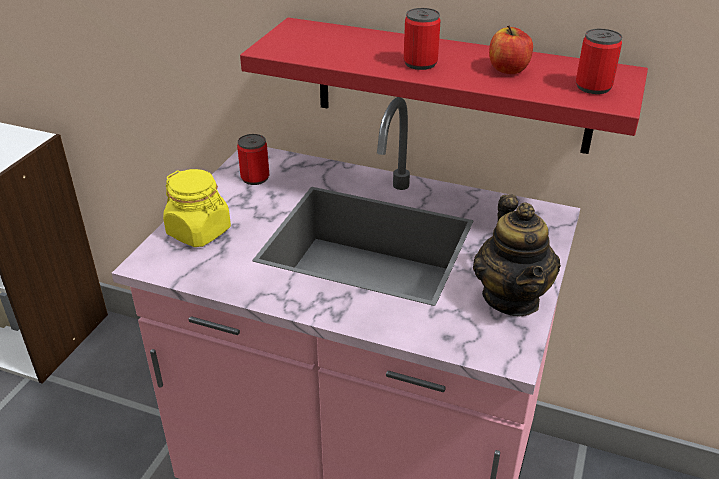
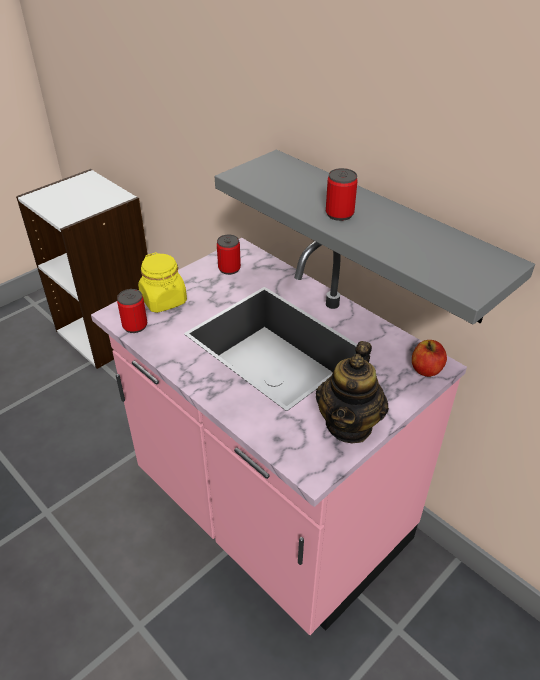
camera: 25 degrees right, 5 degrees up
(451, 85) = (383, 235): red shelf -> grey shelf
(508, 69) = (406, 236): apple -> apple (426, 369)
(593, 87) = (464, 271): can -> can (135, 326)

